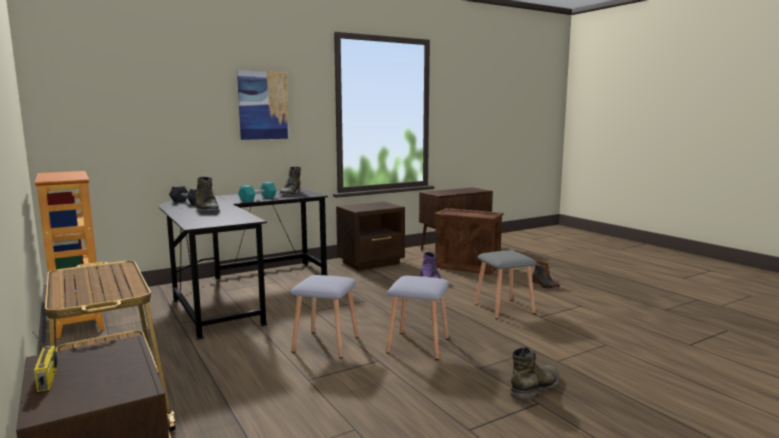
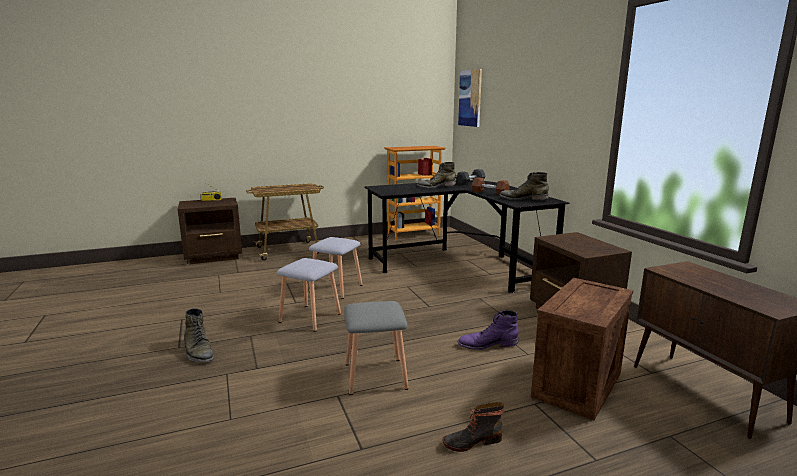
camera: 100 degrees right, 5 degrees up
(258, 199) = (489, 193): turquoise dumbbell -> brown dumbbell
(263, 105) = (551, 104): picture -> picture (470, 98)

